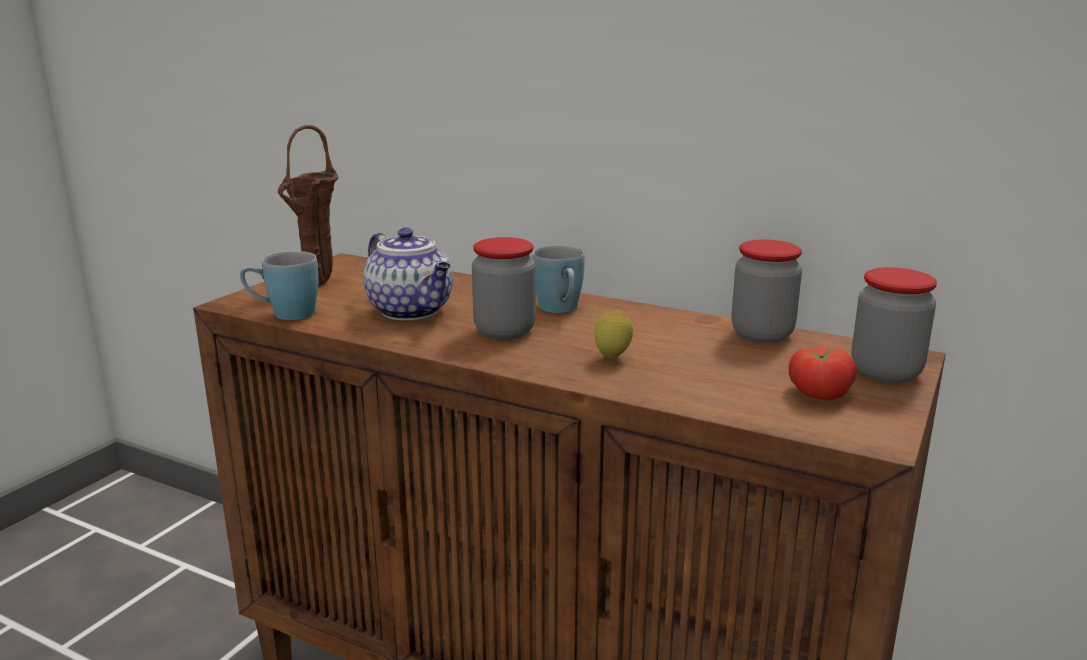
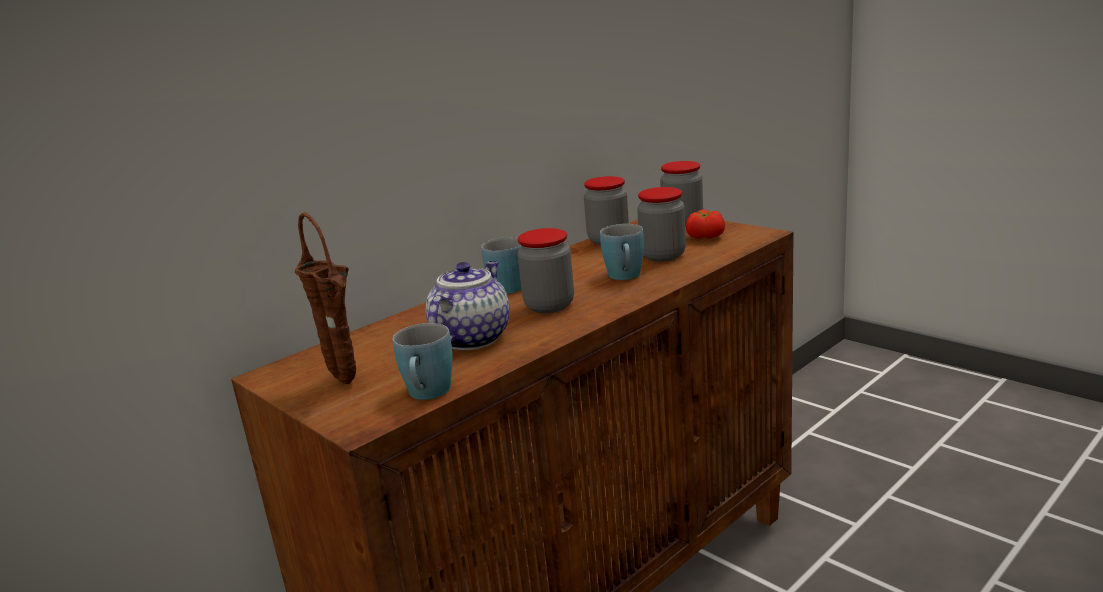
camera: 70 degrees left, 0 degrees up
(412, 311) = (472, 338): teapot -> teapot turned 45 degrees counterclockwise
(613, 358) = (625, 277): lemon -> blue mug
(710, 372) = (663, 256): none -> jar

